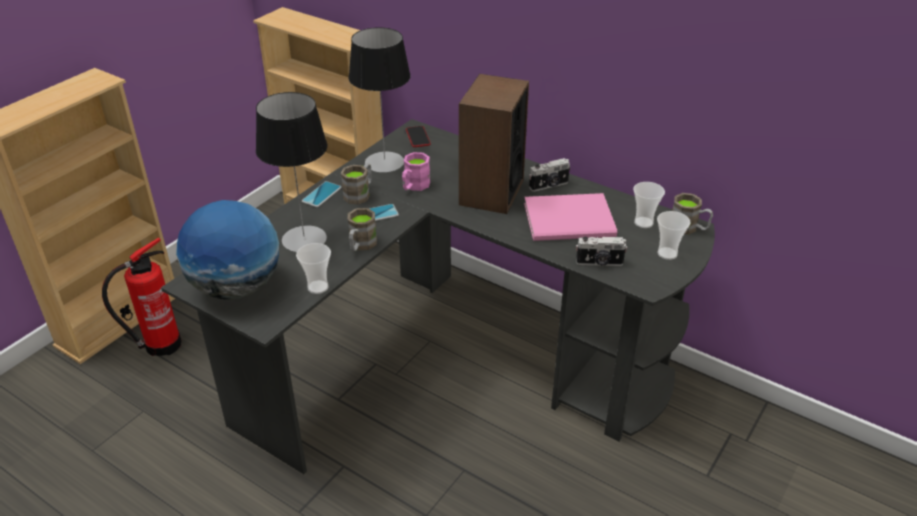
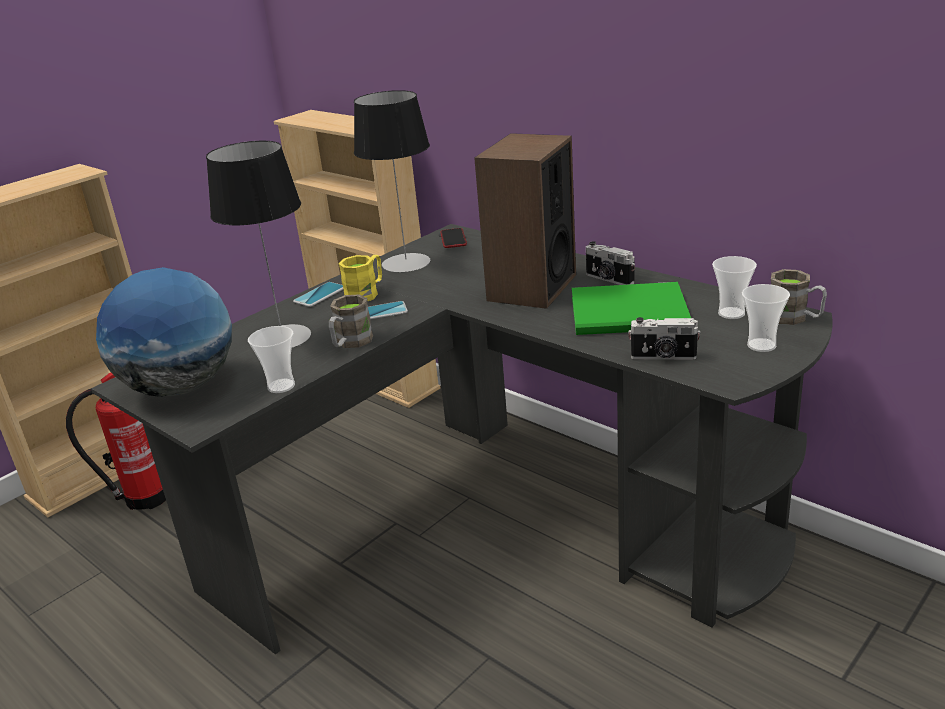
camera: 10 degrees right, 10 degrees down
(360, 194) = (366, 293): brown mug -> yellow mug
(414, 186) = (435, 284): pink mug -> none
(549, 186) = (608, 279): camera -> camera turned 60 degrees clockwise
(572, 221) = (632, 314): pink book -> green book

